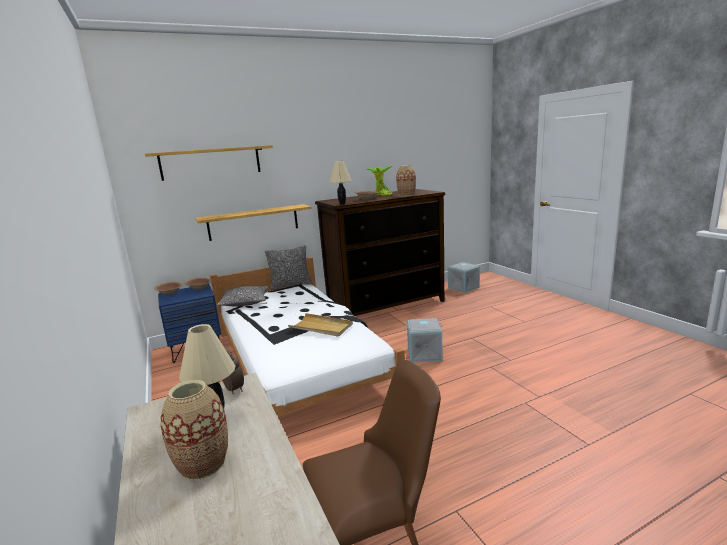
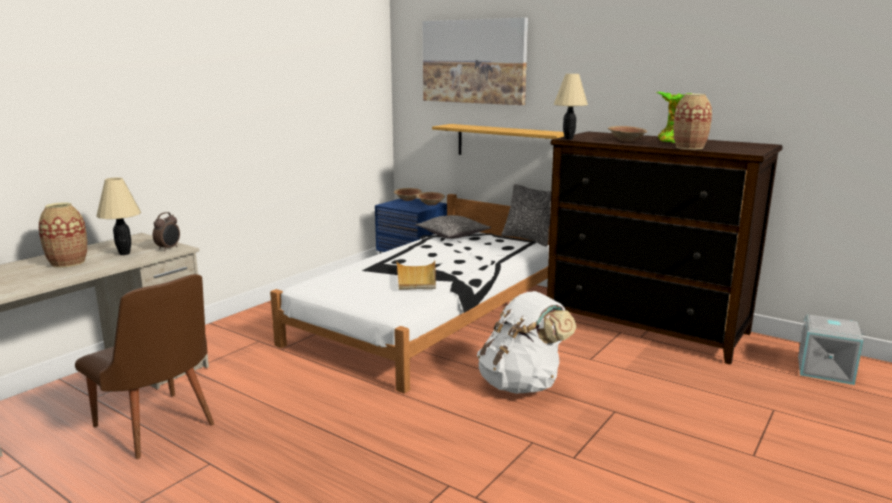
camera: 60 degrees right, 0 degrees up
(211, 163) = (474, 61): shelf -> picture
(424, 353) = (522, 384): grey storage box -> white backpack

